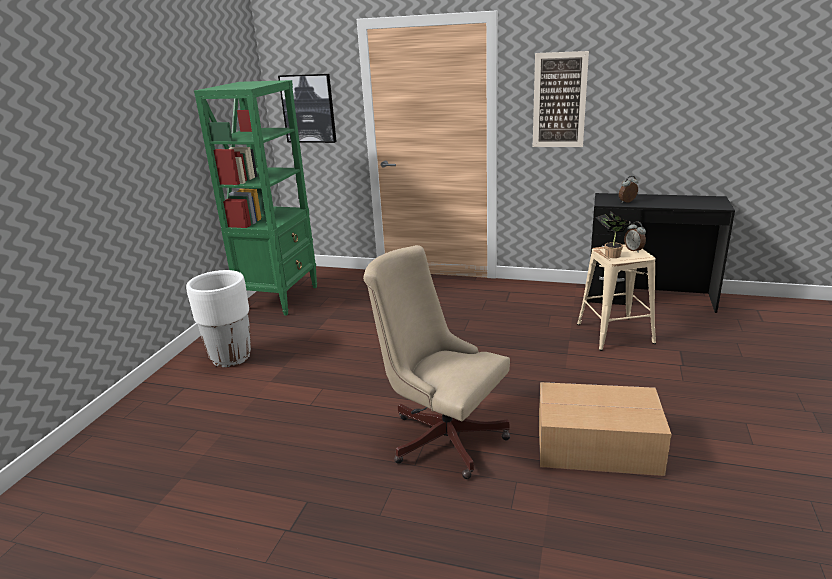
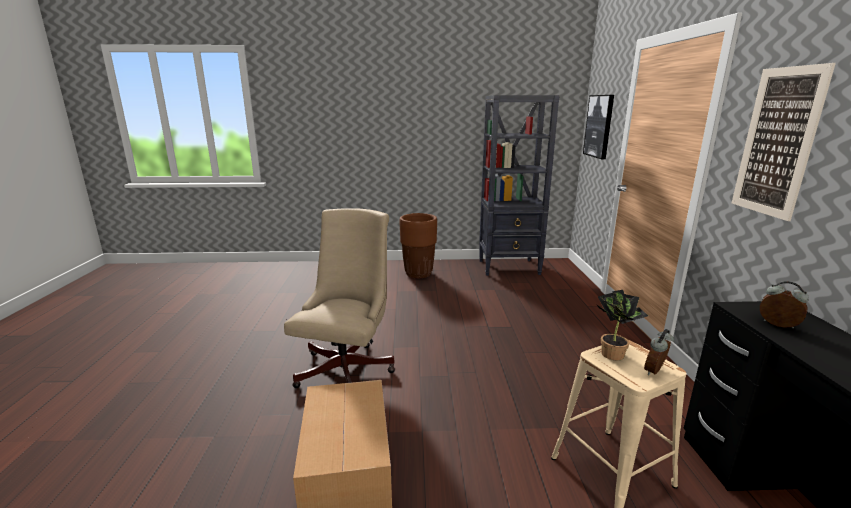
camera: 70 degrees right, 5 degrees down
(231, 358) = (418, 273): white planter -> brown planter
(280, 298) = (509, 267): green bookcase -> black bookcase

